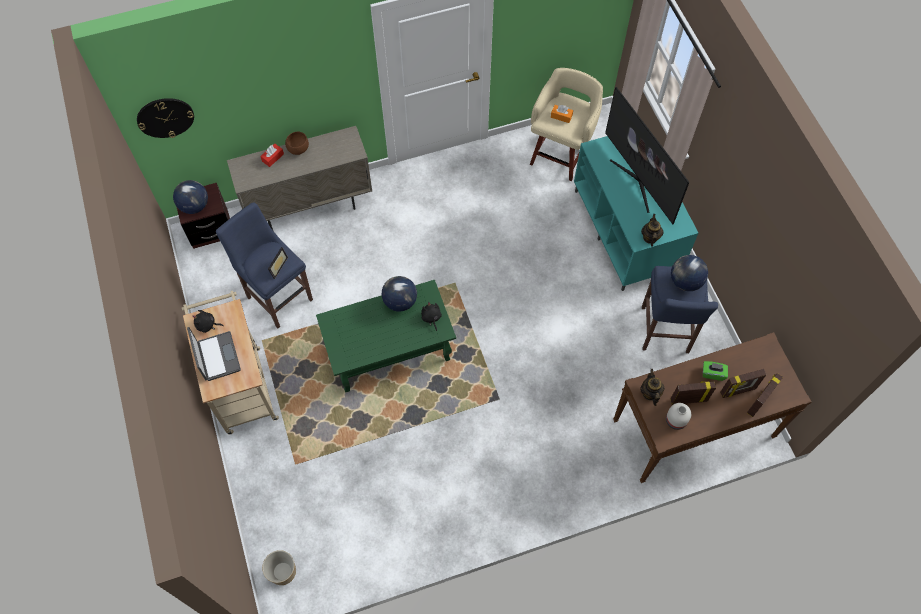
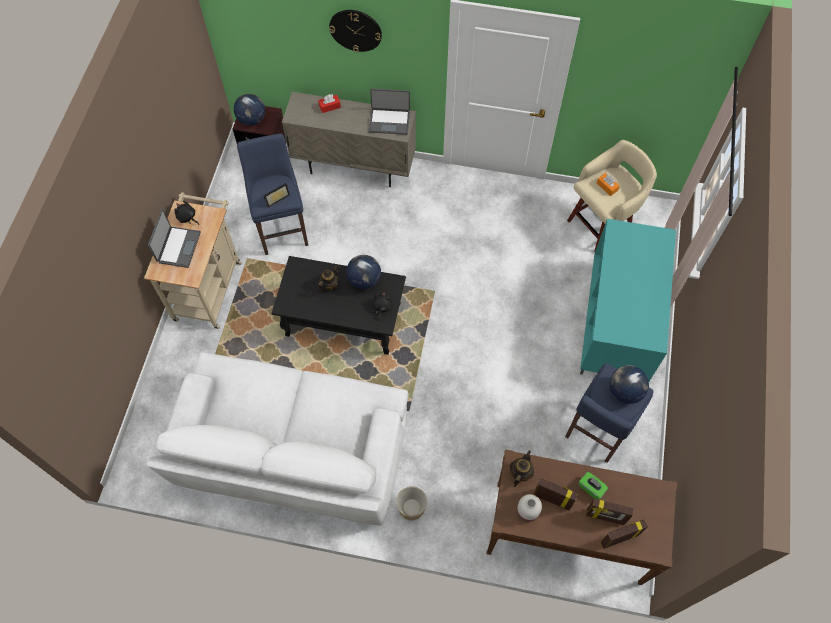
camera: 30 degrees right, 0 degrees up
(165, 117) = (245, 28): wall clock -> wall clock (355, 30)
(283, 572) = (144, 455): planter -> planter (412, 508)
(298, 149) = (354, 109): brown bowl -> none
(338, 145) = (389, 121): none -> laptop
(388, 350) = (342, 319): green coffee table -> black coffee table
(418, 490) = (292, 450): none -> white sofa
(638, 181) = (639, 278): television -> none
(650, 237) = (616, 334): teapot -> teapot (329, 285)

